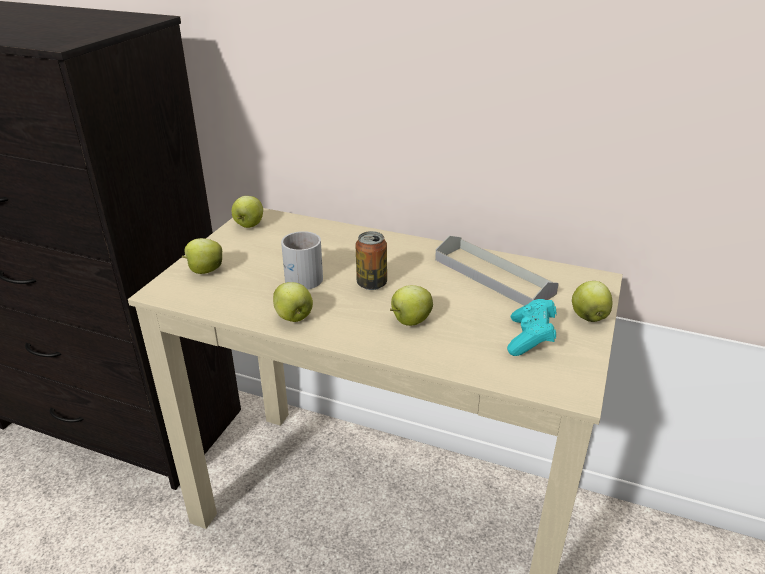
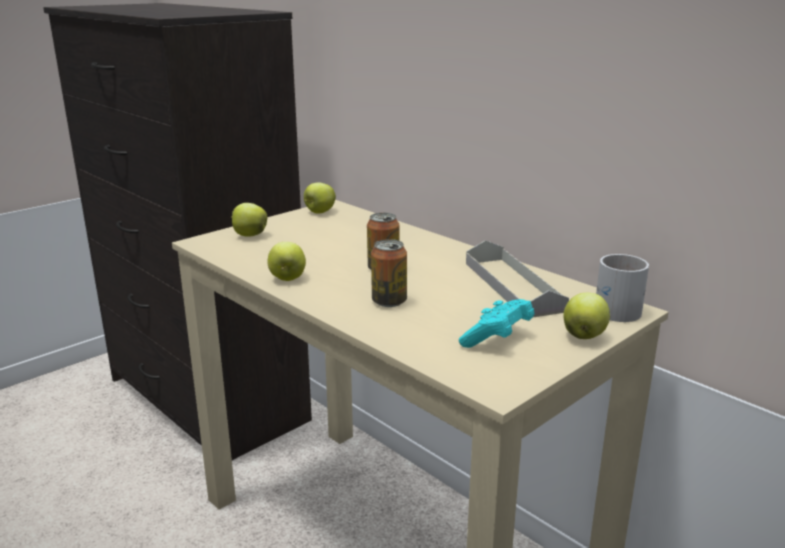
camera: 25 degrees right, 10 degrees down
(302, 275) = (327, 252): white mug -> white mug (616, 307)
(410, 321) = (389, 301): apple -> can

